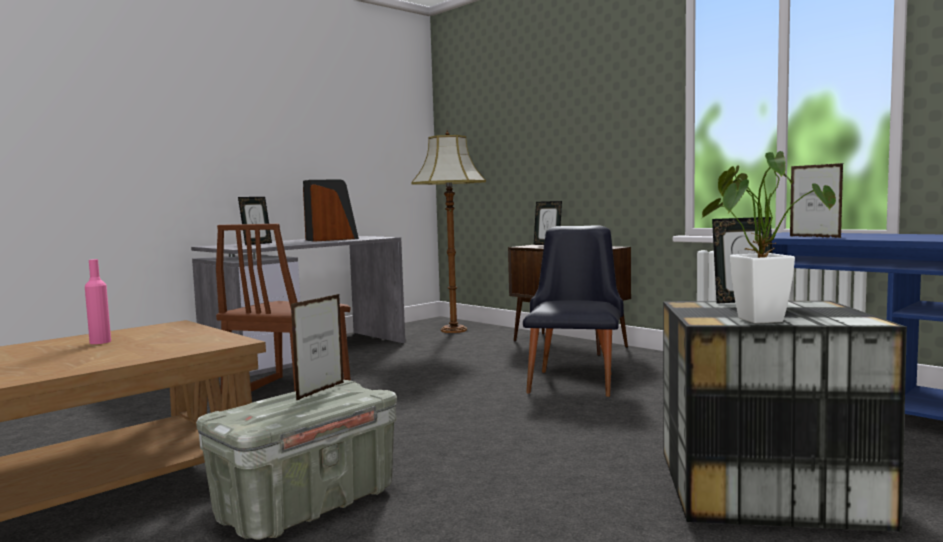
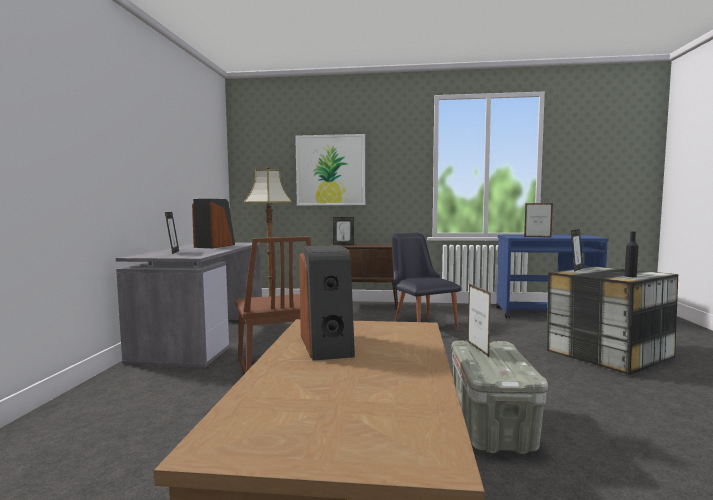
camera: 40 degrees left, 0 degrees up
(100, 342) = (328, 345): pink bottle -> speaker
(541, 129) = (330, 170): none -> picture
(755, 318) = (630, 276): potted plant -> black bottle

